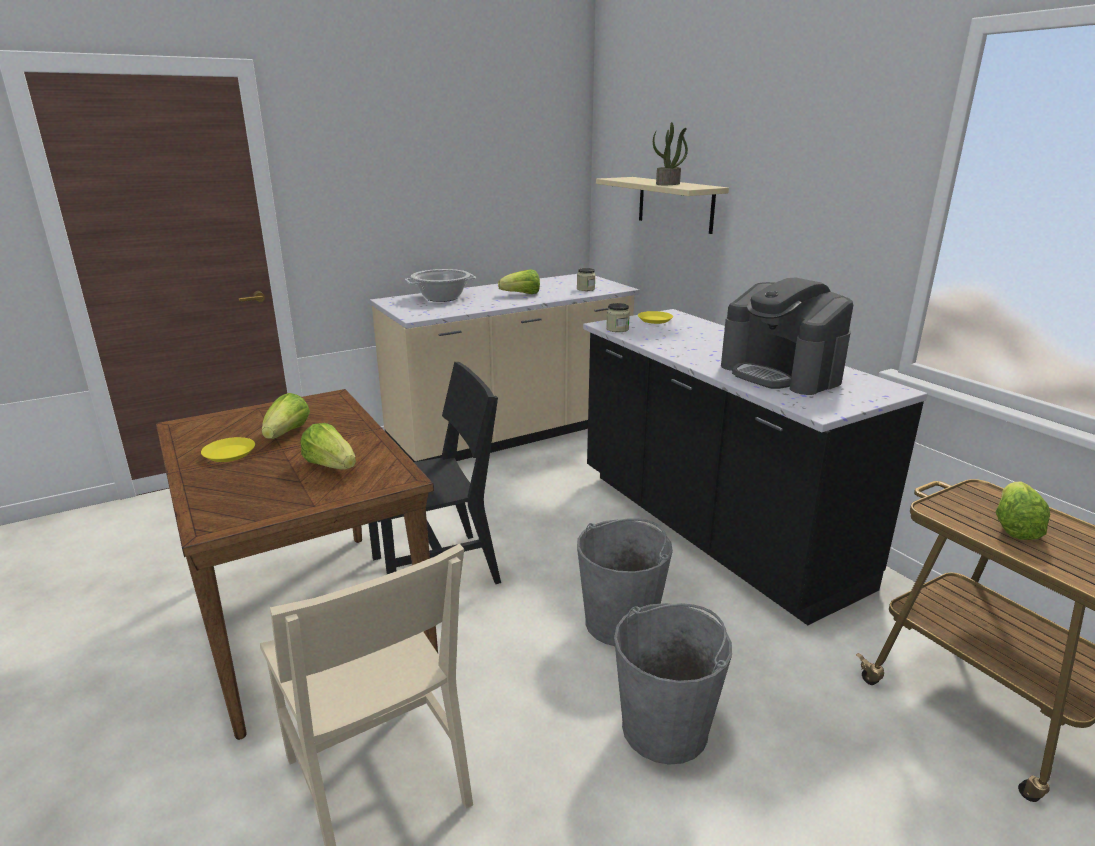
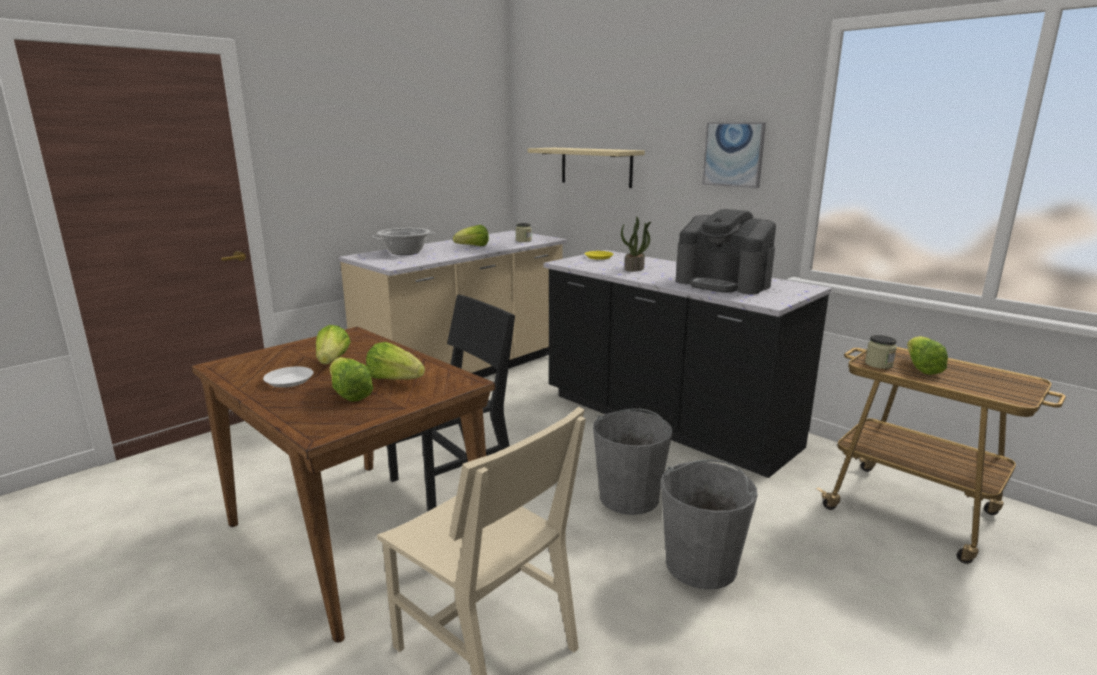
camera: 15 degrees left, 5 degrees down
(229, 453) = (289, 380): yellow plate -> white plate
(273, 479) = (349, 394): none -> lettuce
(617, 329) = (575, 264): jar -> jar (878, 364)
(668, 184) = (594, 149): potted plant -> potted plant (634, 269)
(831, 200) = (733, 154): none -> picture

